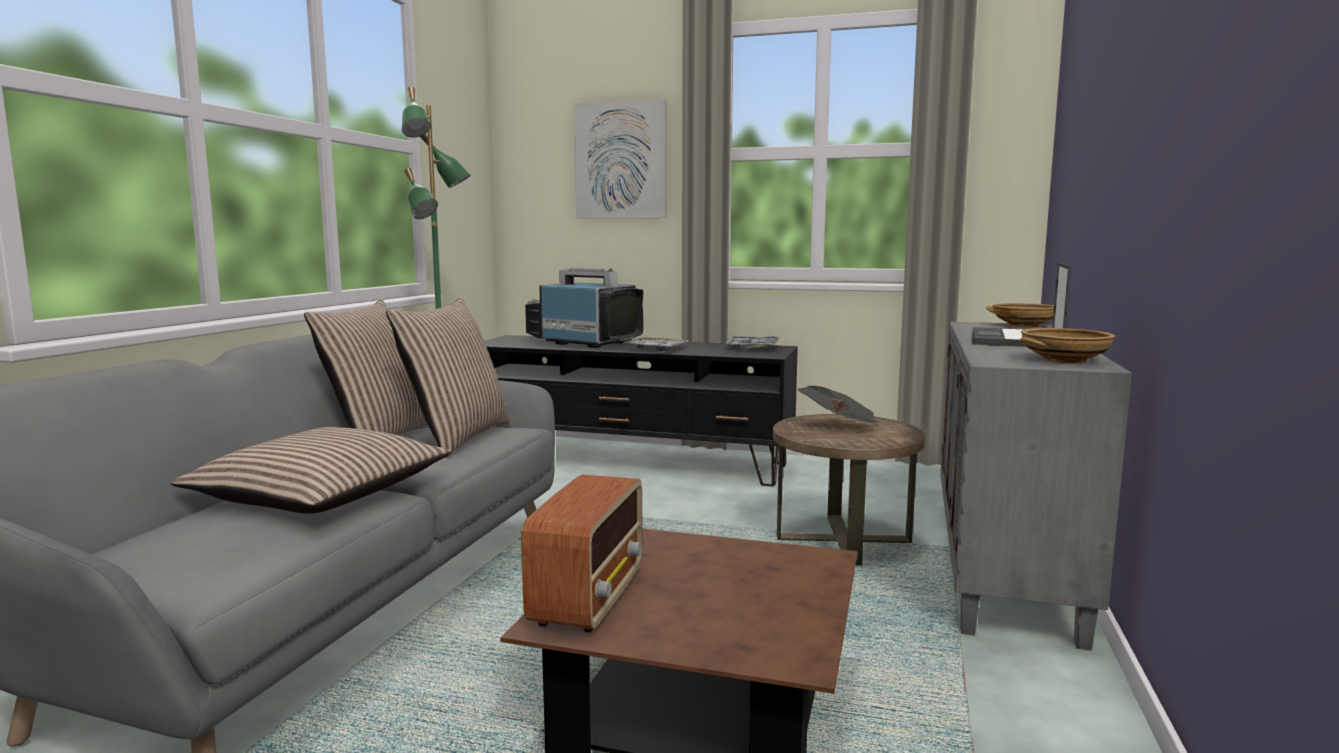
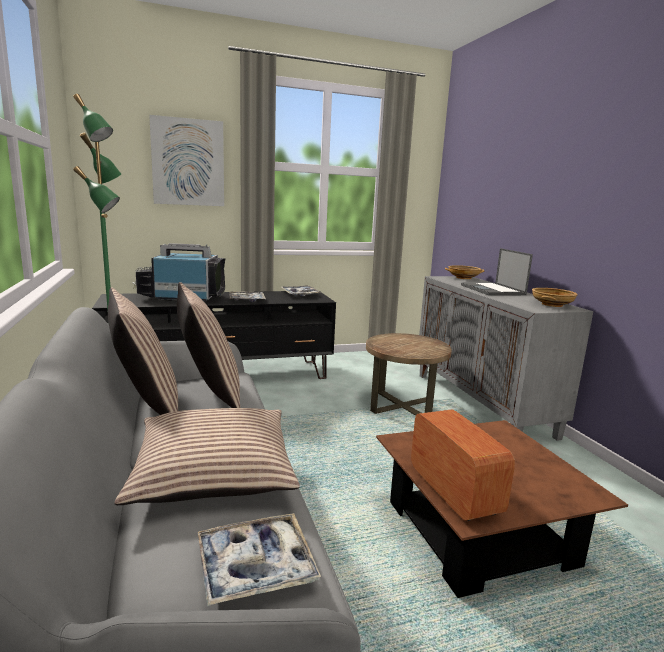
camera: 35 degrees left, 5 degrees up
(199, 559) = (255, 566): none -> tray
(840, 427) = (403, 343): newspaper -> none

